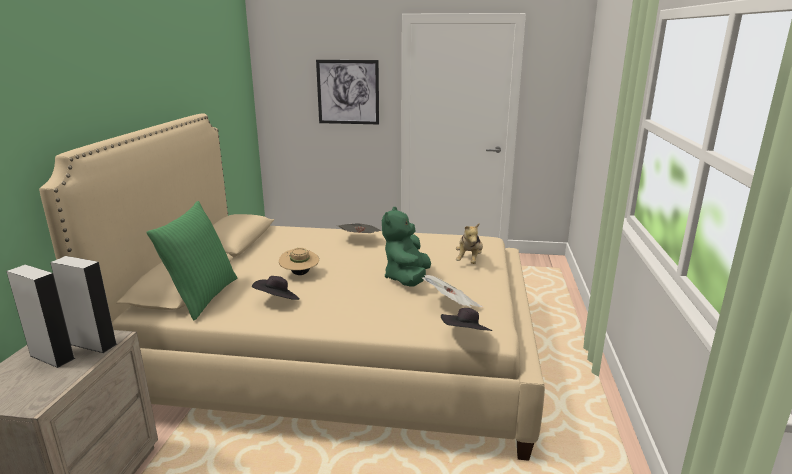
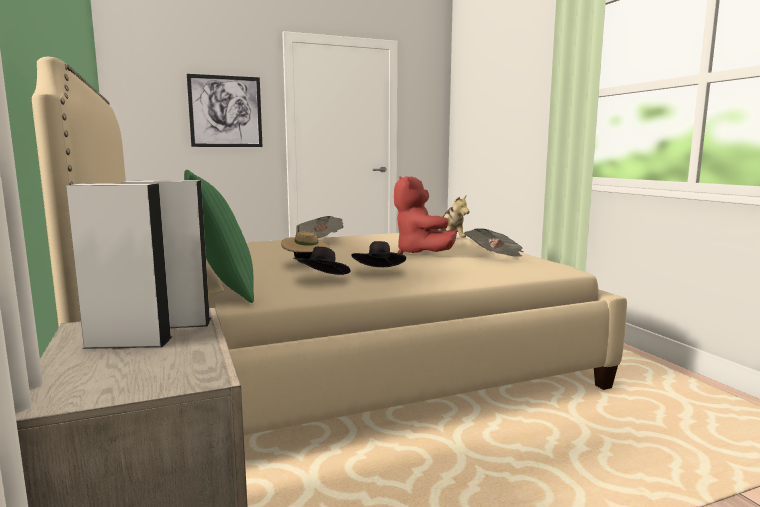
camera: 30 degrees left, 10 degrees down
(407, 279) = (420, 254): green plush toy -> red plush toy
(466, 336) = (547, 269): black hat -> black hat (379, 272)

